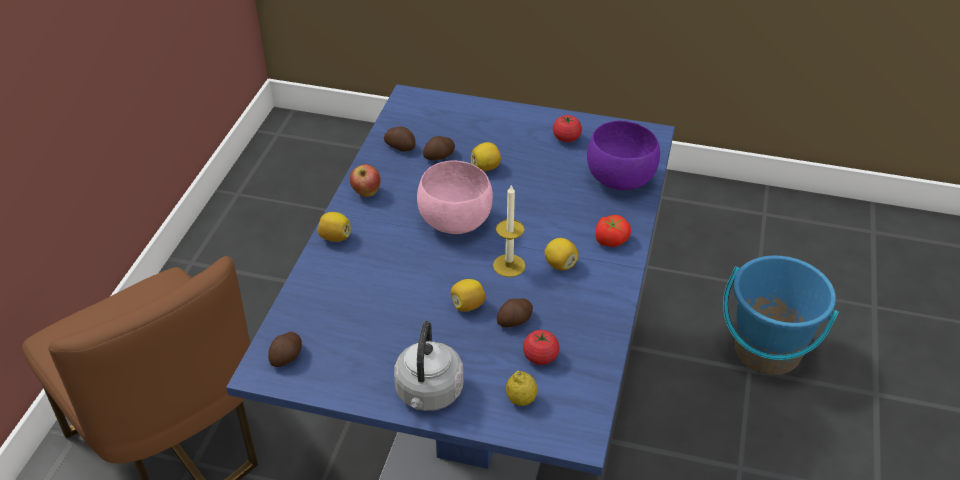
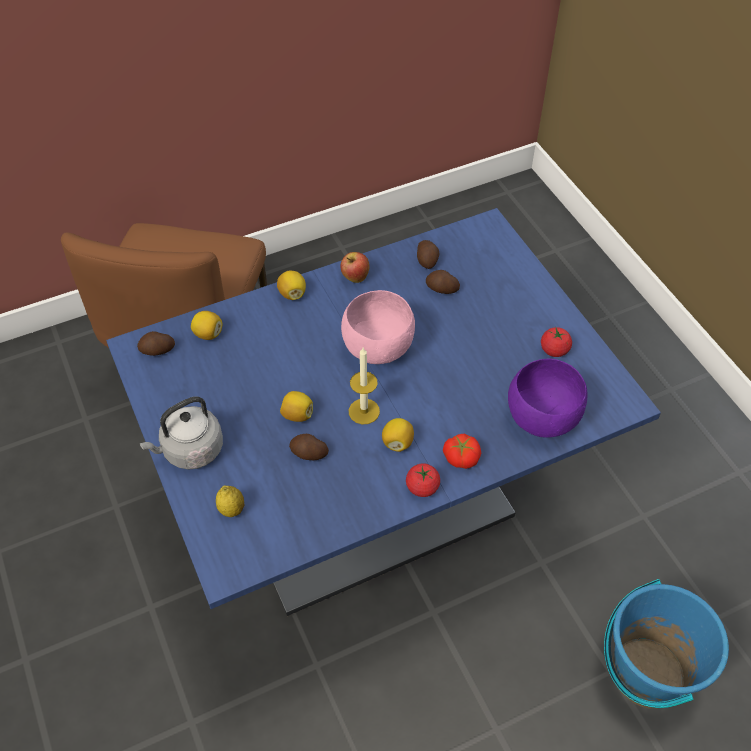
camera: 50 degrees right, 10 degrees up
(486, 167) = (460, 324): lemon -> lemon (208, 334)
(540, 357) = (285, 494): tomato -> tomato (422, 487)

